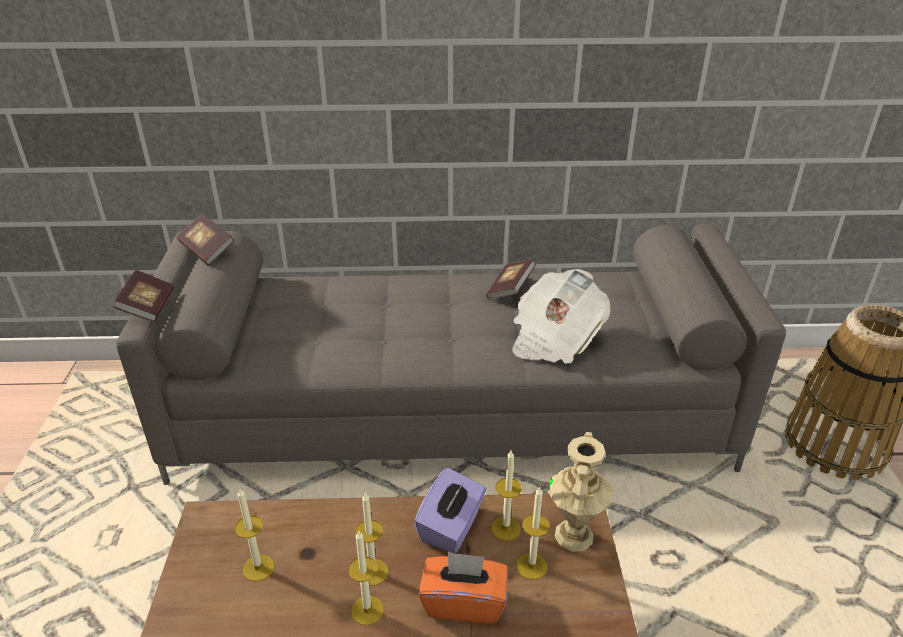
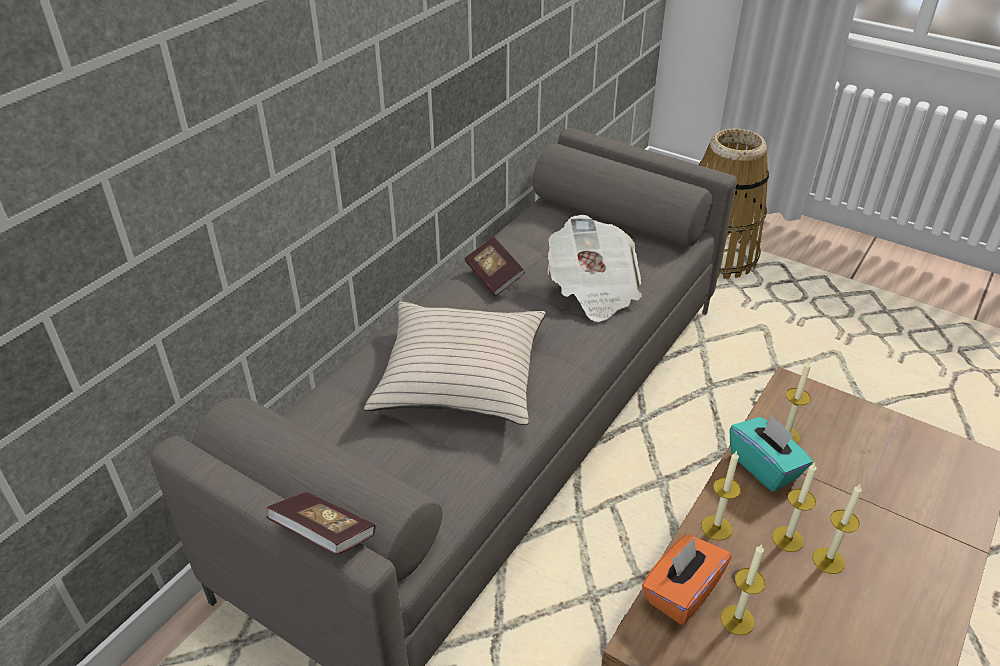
camera: 55 degrees left, 5 degrees up
(207, 250) = (248, 437): book -> none
(385, 320) = (460, 376): none -> beige pillow
(451, 527) = (764, 466): purple tissue box -> turquoise tissue box
(463, 602) = (849, 497): orange tissue box -> orange tissue box (681, 592)
(531, 566) = (833, 441): candle -> candle (716, 527)
(575, 535) = (815, 403): beige vase -> none

